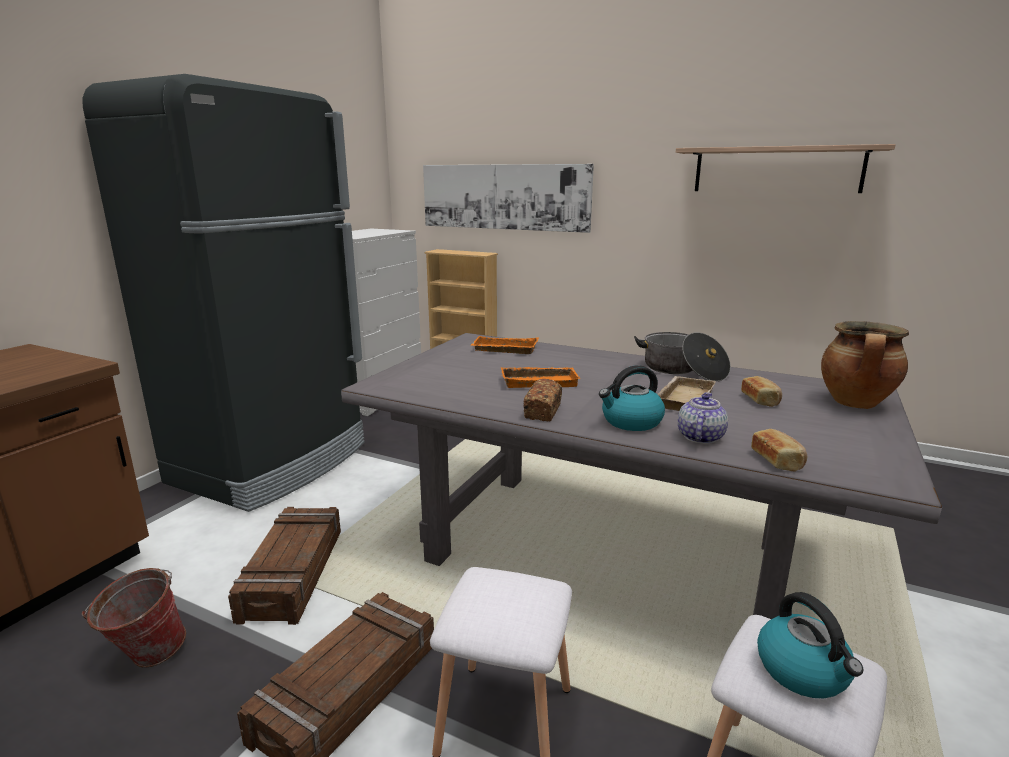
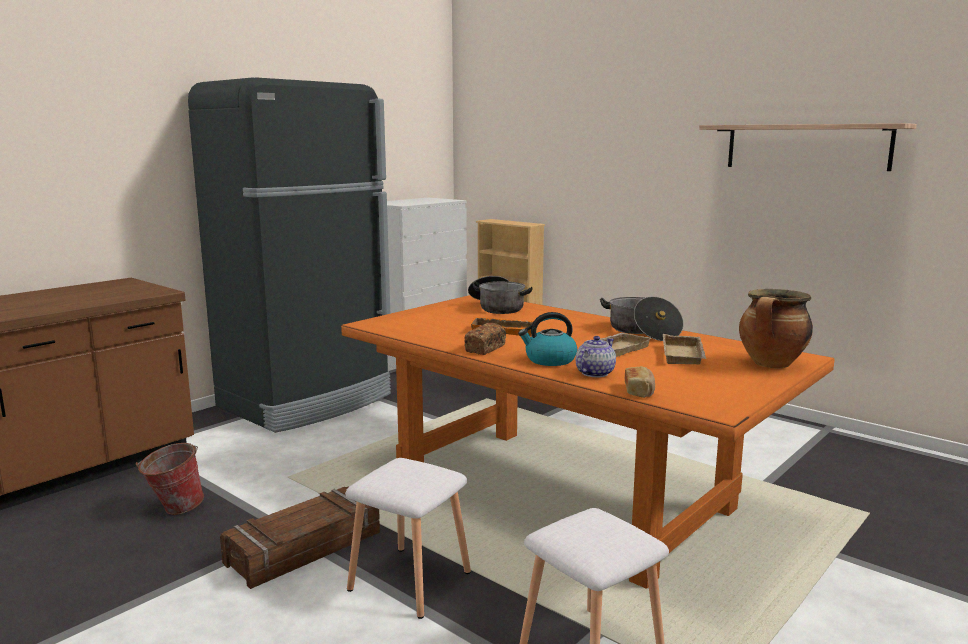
camera: 15 degrees right, 5 degrees down
(292, 573) = (292, 476): crate -> none
(503, 350) = (497, 307): orange tray -> cooking pot
(504, 197) = (552, 169): picture -> none
(606, 552) = (561, 494): grey dining table -> orange dining table
(761, 400) = (685, 355): bread -> beige tray
(803, 671) = (593, 534): kettle -> none

